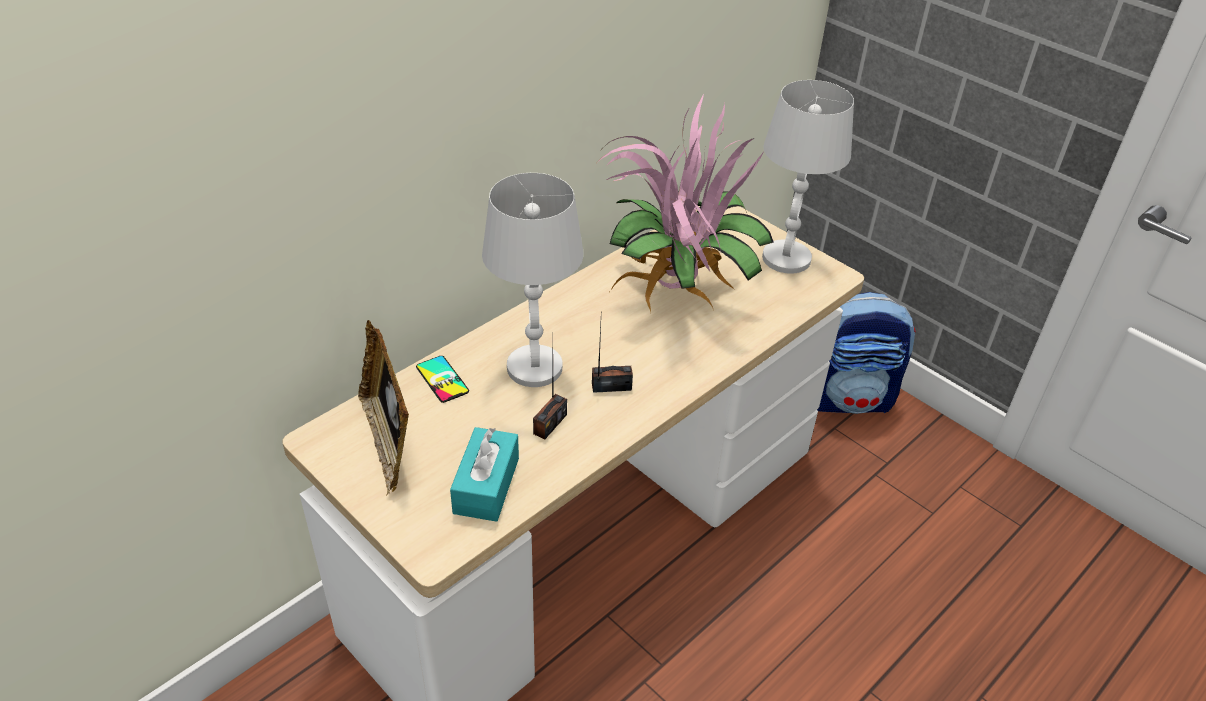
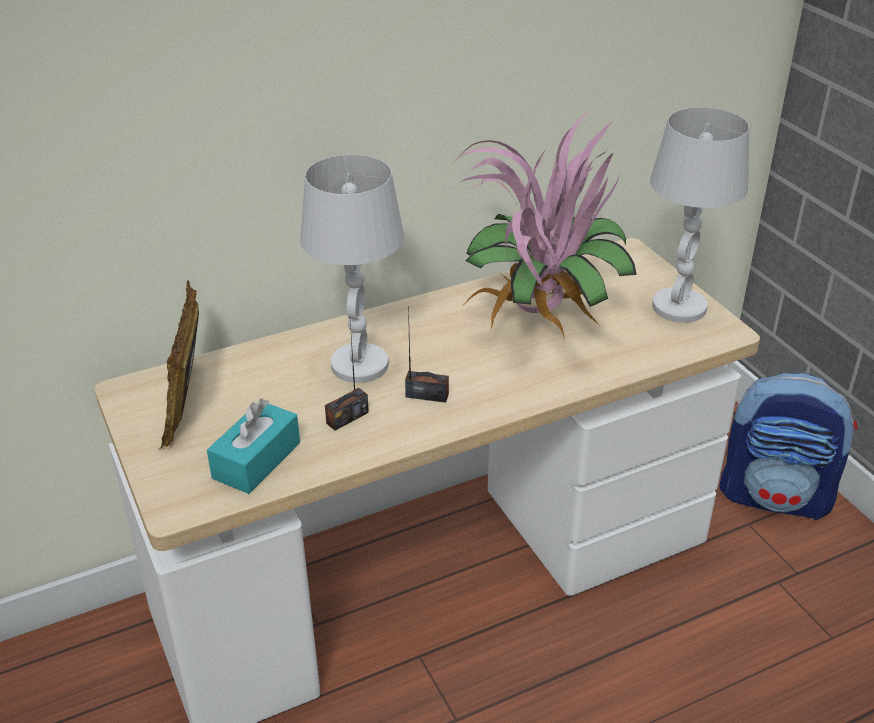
camera: 20 degrees right, 5 degrees down
(442, 379) = (266, 359): phone -> none

